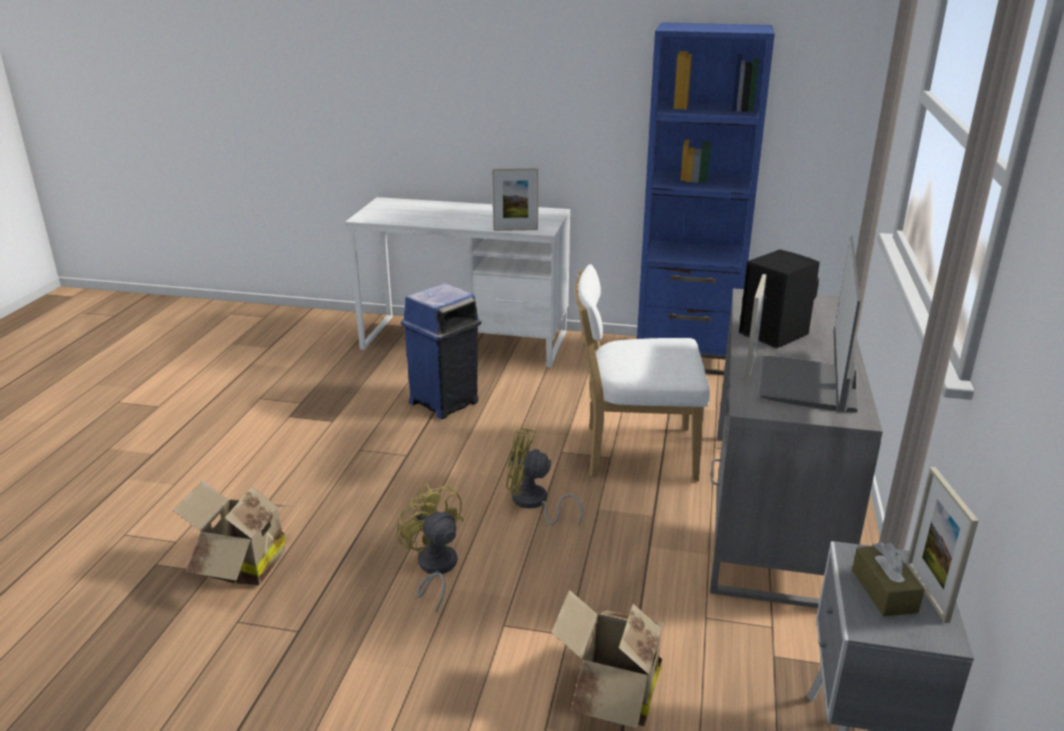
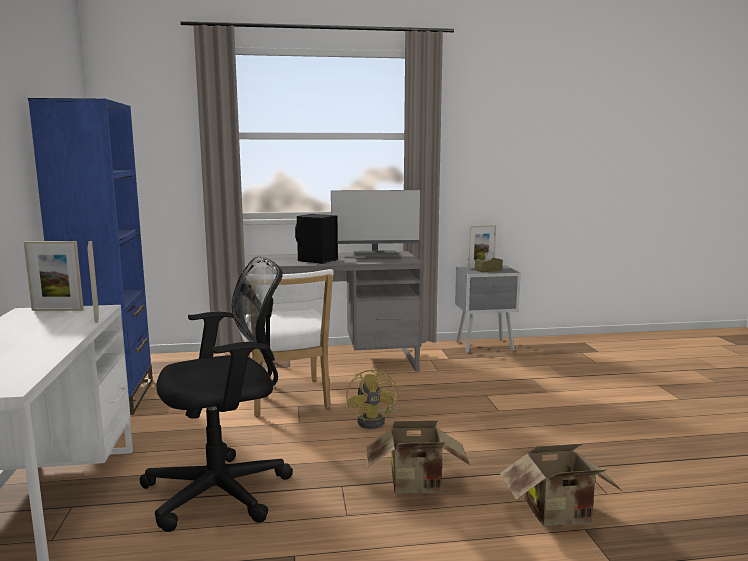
camera: 110 degrees left, 15 degrees down
(434, 569) = (475, 438): yellow fan -> none
(445, 402) = (224, 491): blue trash can -> black office chair
(611, 696) = (512, 382): cardboard box -> cardboard box (417, 486)
(750, 368) = (367, 261): picture frame -> picture frame (57, 310)

